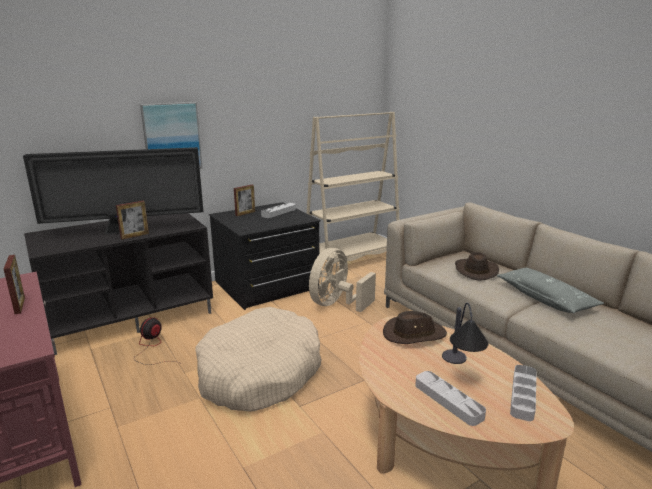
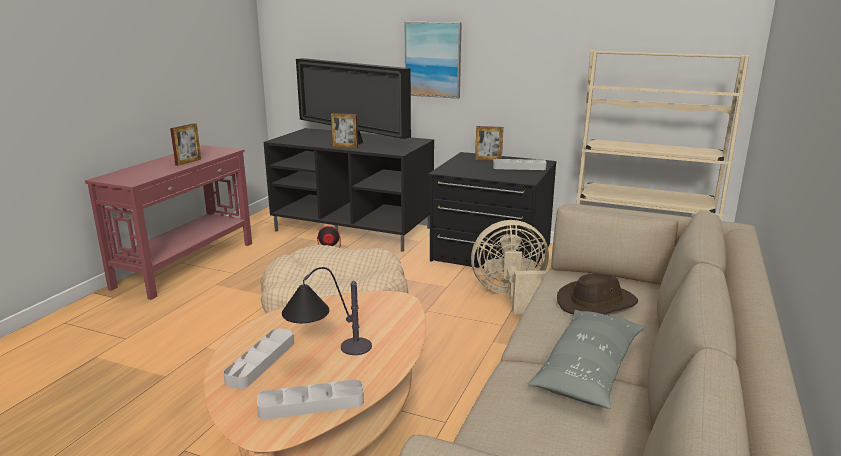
camera: 55 degrees right, 0 degrees up
(414, 334) = (382, 314): brown hat -> none

